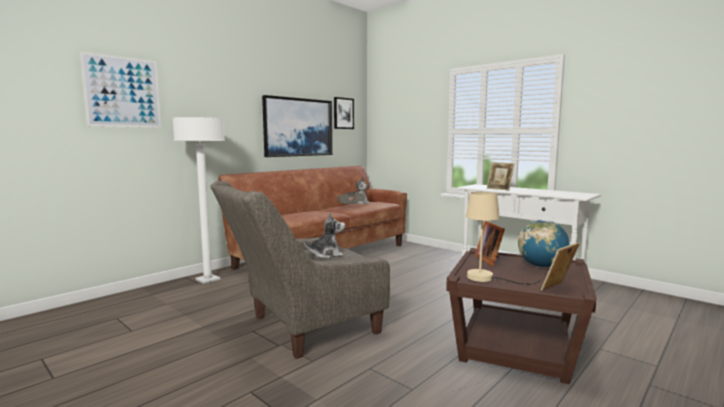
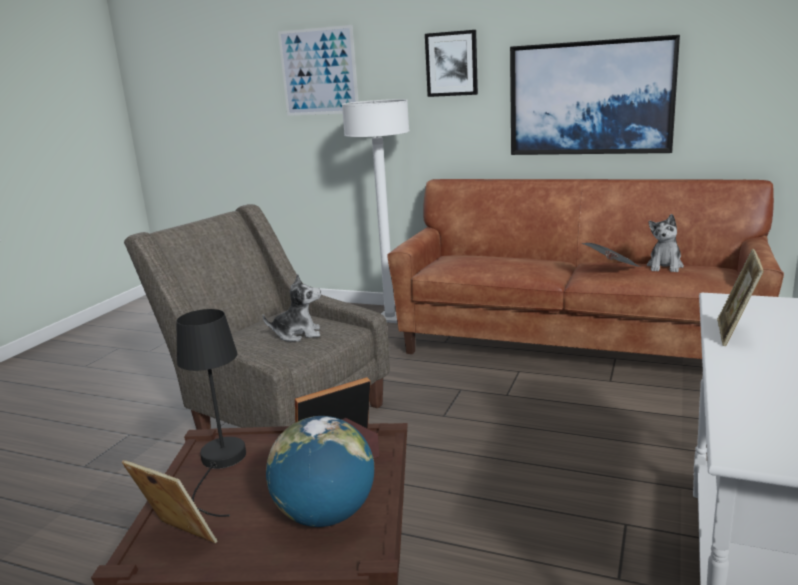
camera: 70 degrees right, 10 degrees up
(326, 255) = (298, 334): plush toy -> plush toy turned 60 degrees counterclockwise
(343, 113) = (727, 57): picture -> picture (451, 64)
(488, 278) = (220, 464): beige table lamp -> black table lamp

